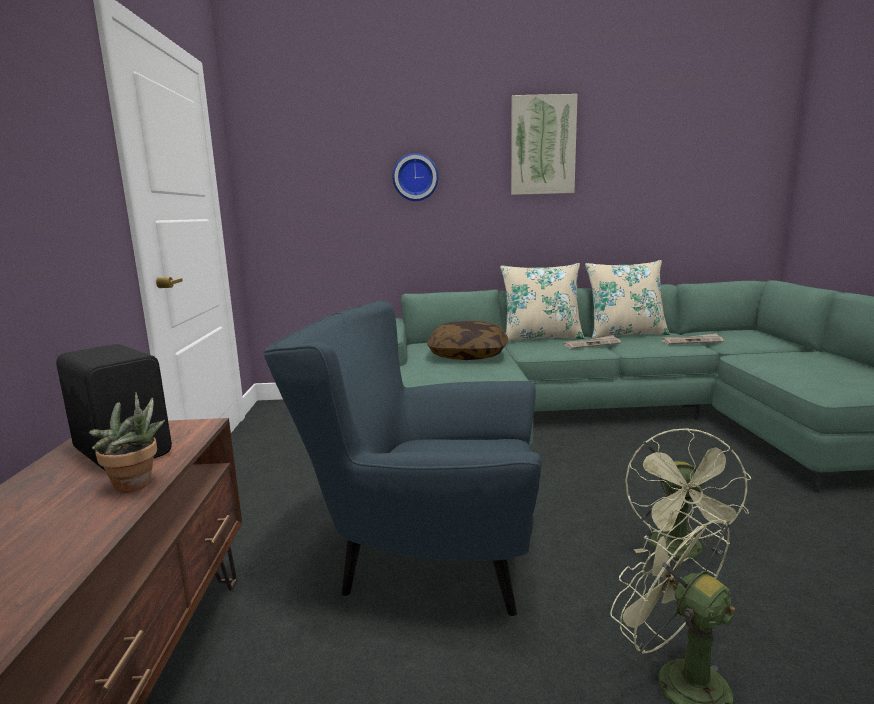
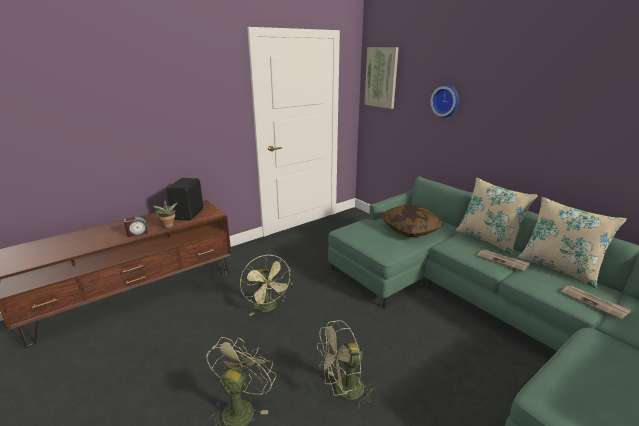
camera: 55 degrees right, 10 degrees up
(74, 536) = (137, 233): none -> alarm clock
(420, 561) = (268, 308): blue armchair -> green fan
(542, 145) = (545, 88): picture -> picture (381, 77)

